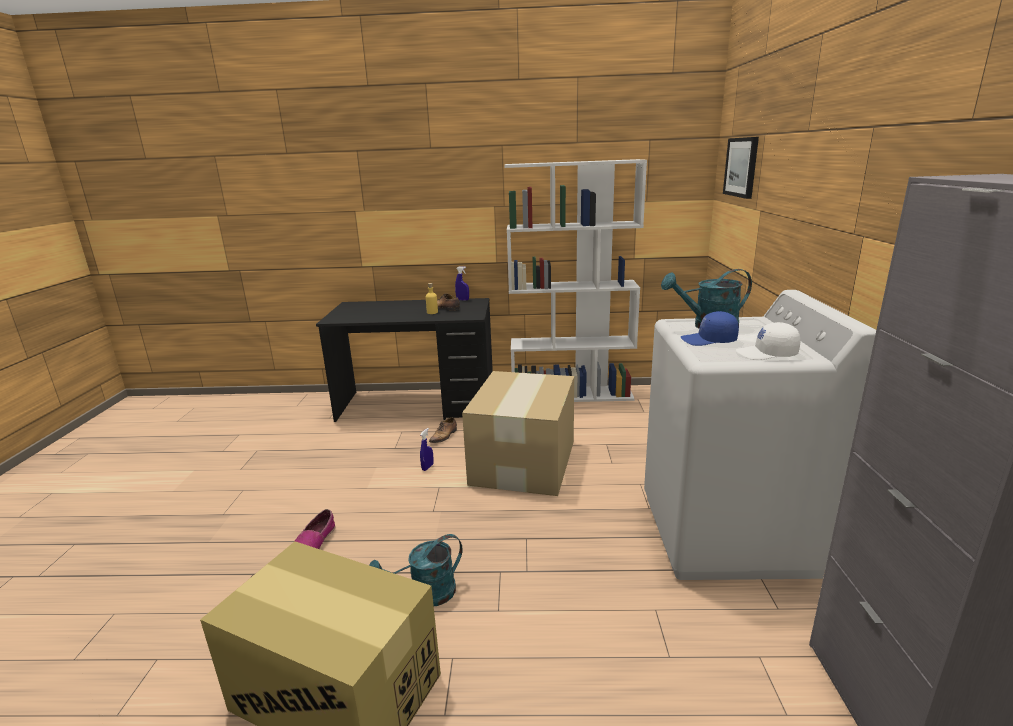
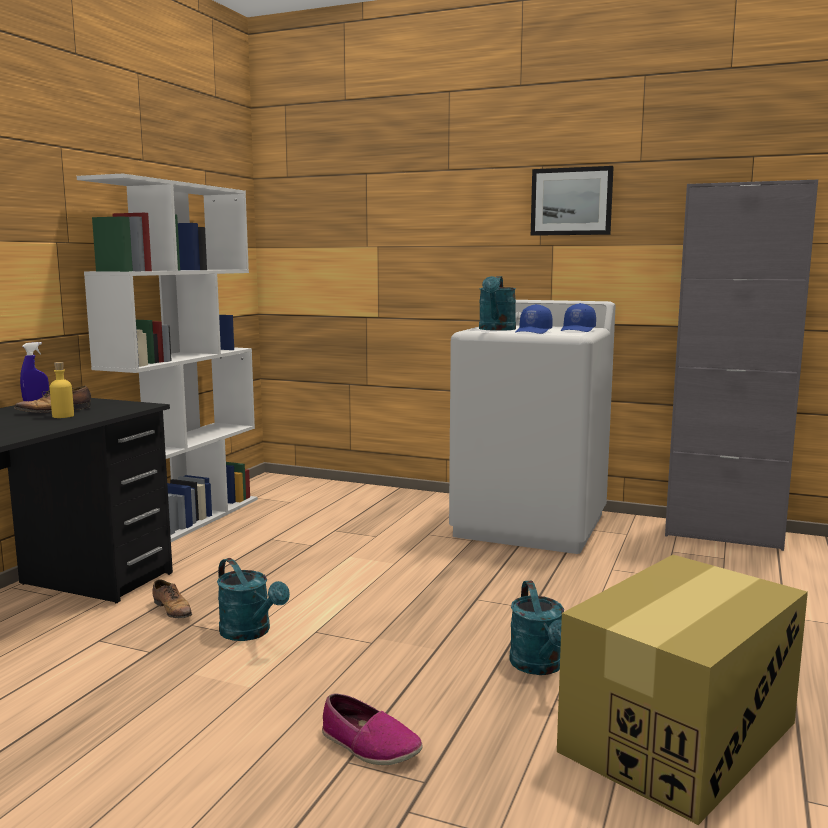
camera: 70 degrees left, 10 degrees down
(427, 467) = (250, 633): blue spray bottle -> turquoise watering can
(525, 461) = (317, 573): cardboard box -> none
(741, 167) = (327, 207): picture -> picture (571, 201)
(767, 354) = (578, 330): white cap -> blue cap

